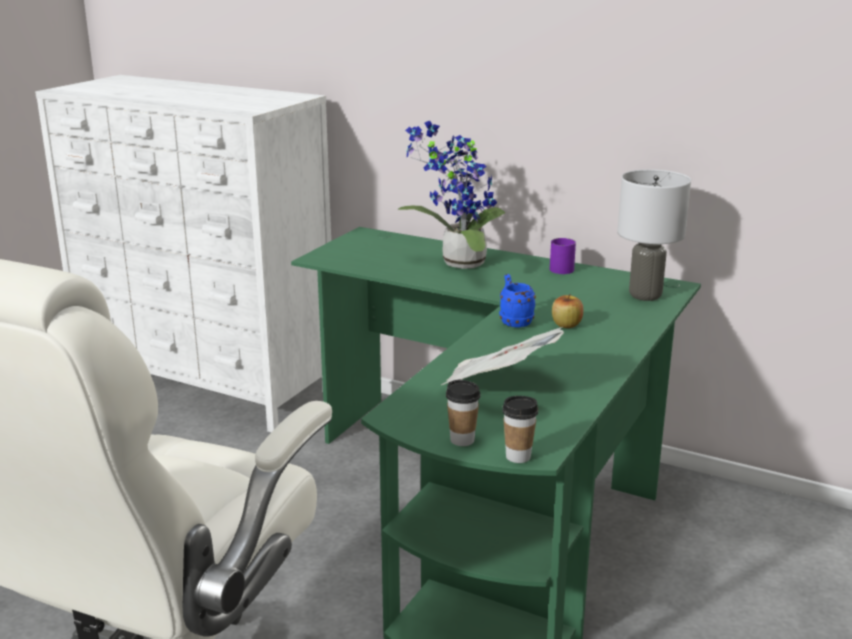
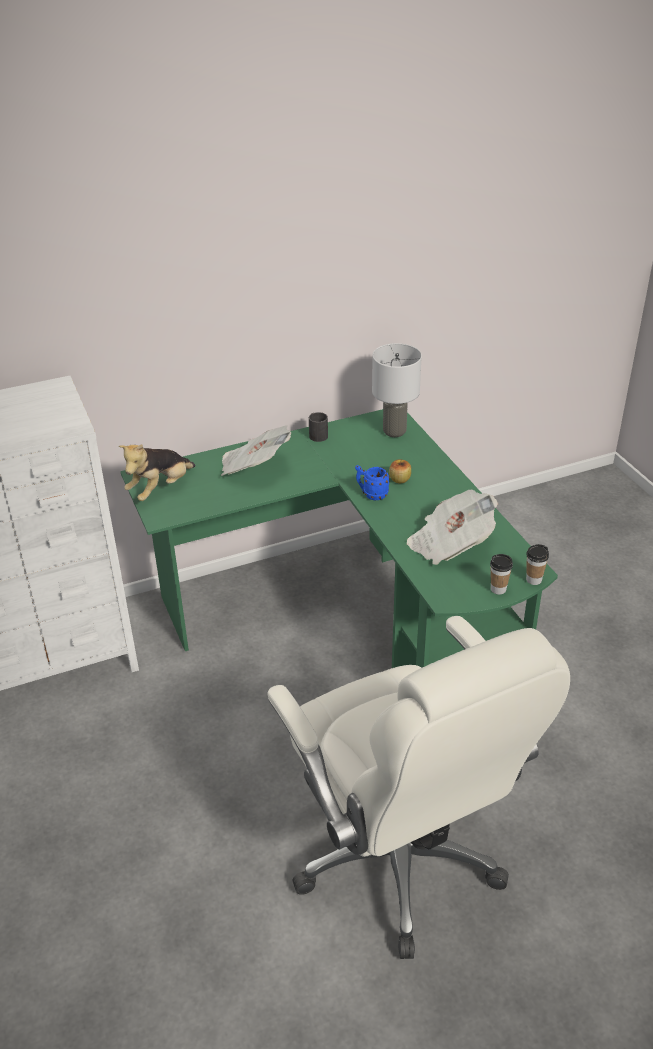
camera: 50 degrees left, 15 degrees up
(358, 245) = (160, 489): none -> plush toy
(458, 263) = (254, 467): potted plant -> newspaper
(563, 268) = (316, 434): purple mug -> black mug

